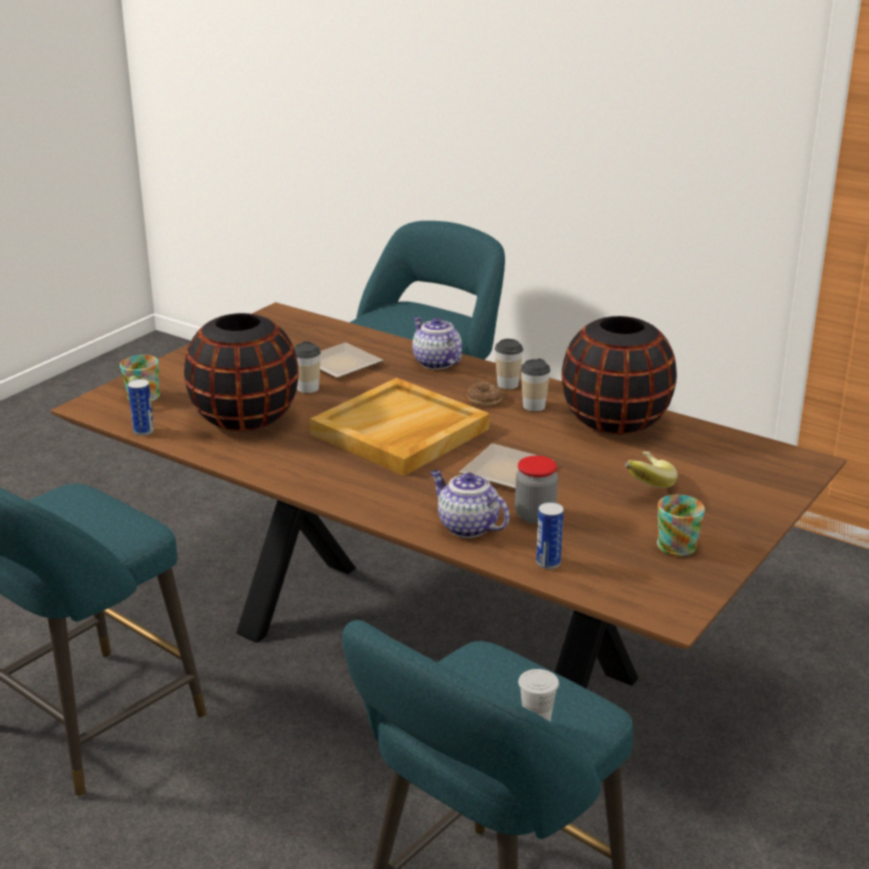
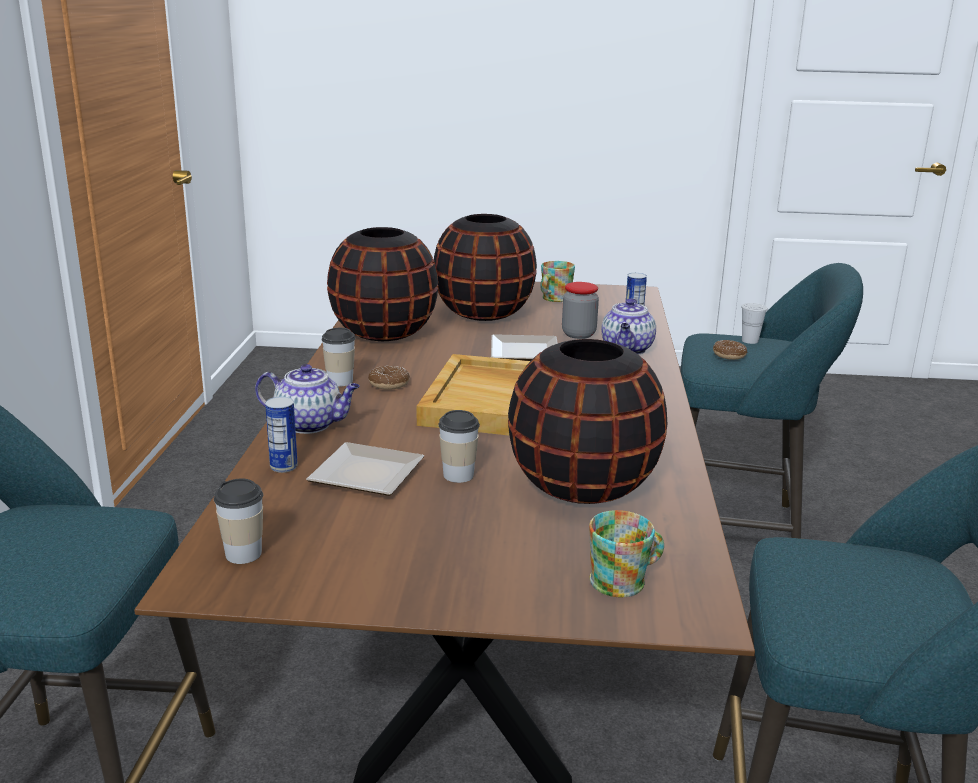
camera: 120 degrees left, 5 degrees down
(143, 431) = (698, 539): can -> can (283, 467)
(435, 362) = (310, 424): teapot -> teapot turned 105 degrees counterclockwise
(498, 678) = (729, 355): none -> donut
(534, 406) = (382, 364): cup -> cup (243, 554)
(643, 484) = (483, 313): banana -> black vase

